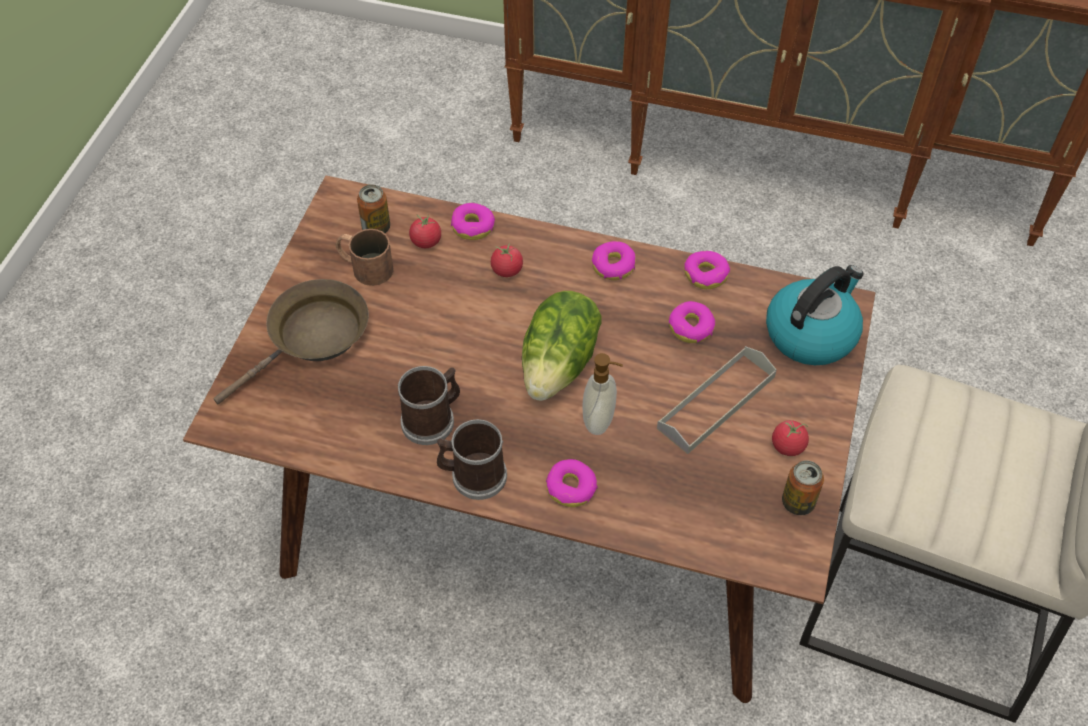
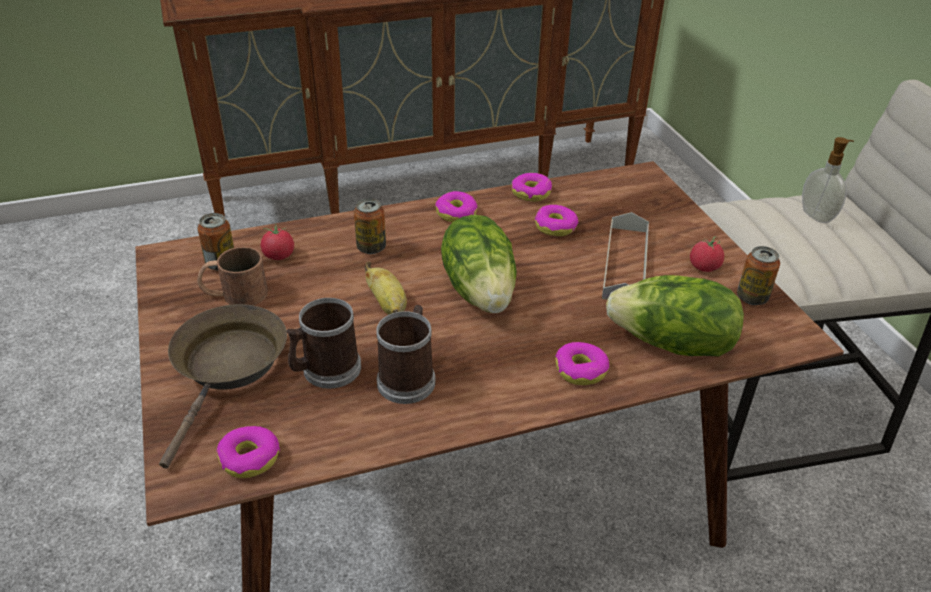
camera: 35 degrees left, 15 degrees down
(472, 340) = (388, 305): none -> banana
(472, 476) = (488, 402): mug -> mug (325, 370)
(473, 226) = (313, 231): donut -> donut (250, 458)
(507, 270) = (371, 248): tomato -> can
(600, 420) = (552, 313): soap dispenser -> soap dispenser (817, 215)
(672, 507) = (672, 344): none -> lettuce
(811, 333) = (641, 197): kettle -> none

